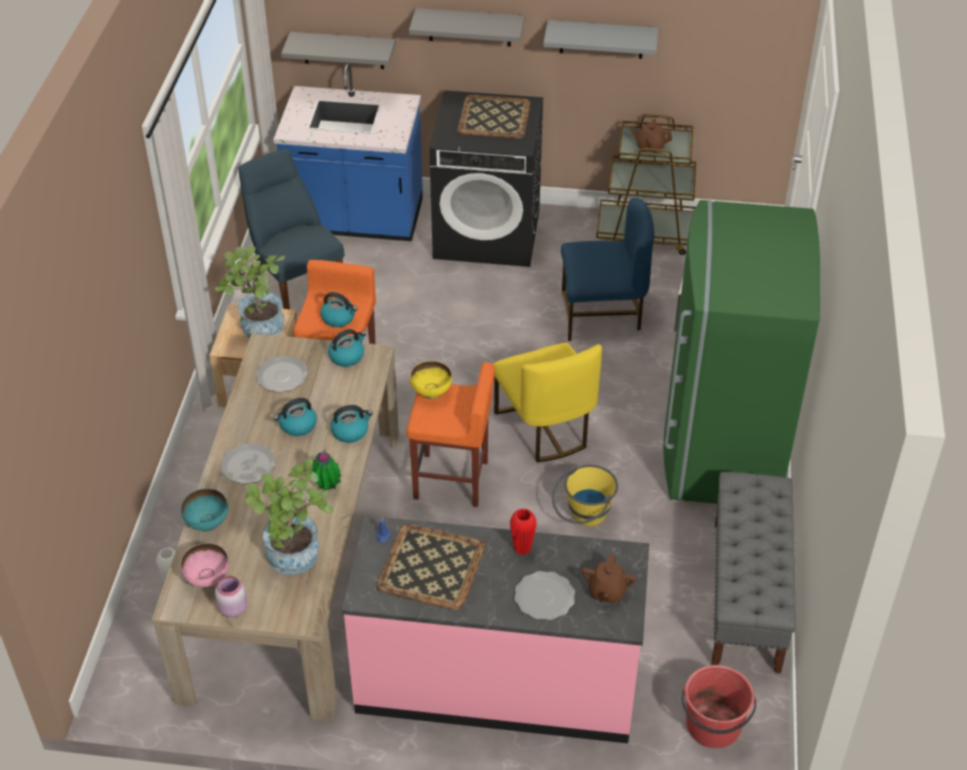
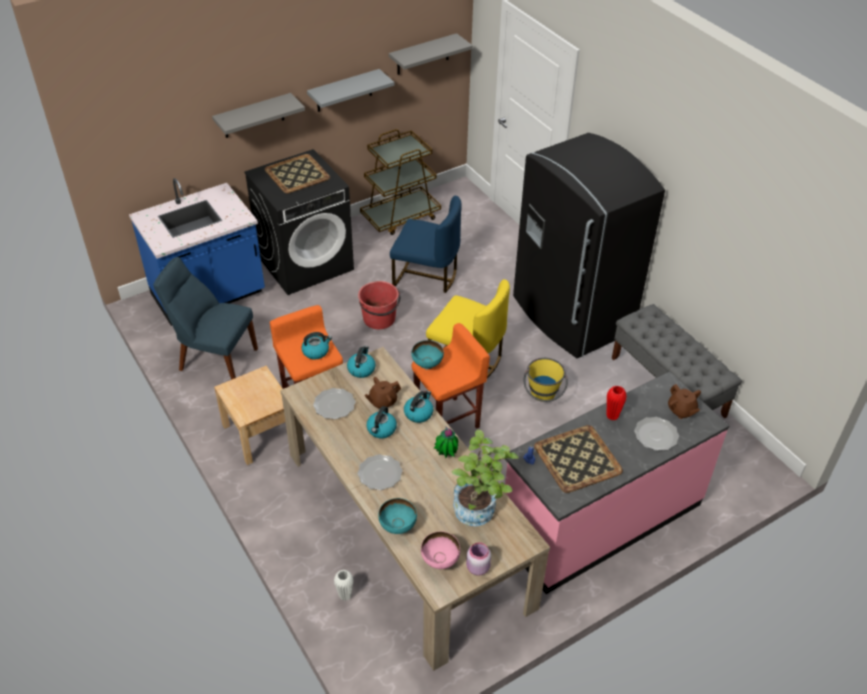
camera: 40 degrees left, 0 degrees up
(258, 330) = (256, 392): potted plant -> none
(343, 50) = (161, 170): grey shelf -> grey shelf (423, 55)
(431, 393) = (427, 364): yellow bowl -> turquoise bowl
(601, 315) = (426, 276): blue chair -> blue chair turned 60 degrees clockwise
(650, 147) = (398, 153): brown teapot -> brown teapot (382, 401)
(713, 726) = (728, 466): red bucket -> red bucket (379, 319)
(720, 449) = (570, 316): green fridge -> black fridge

